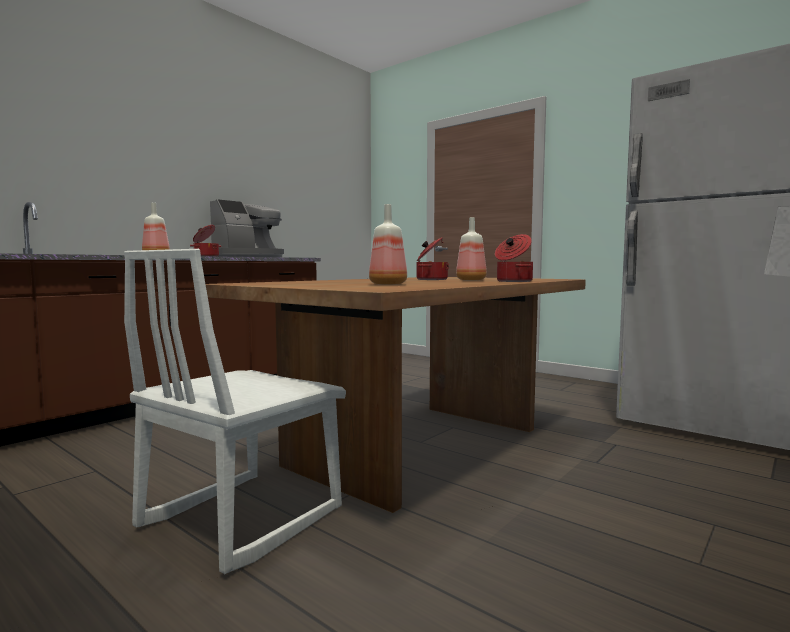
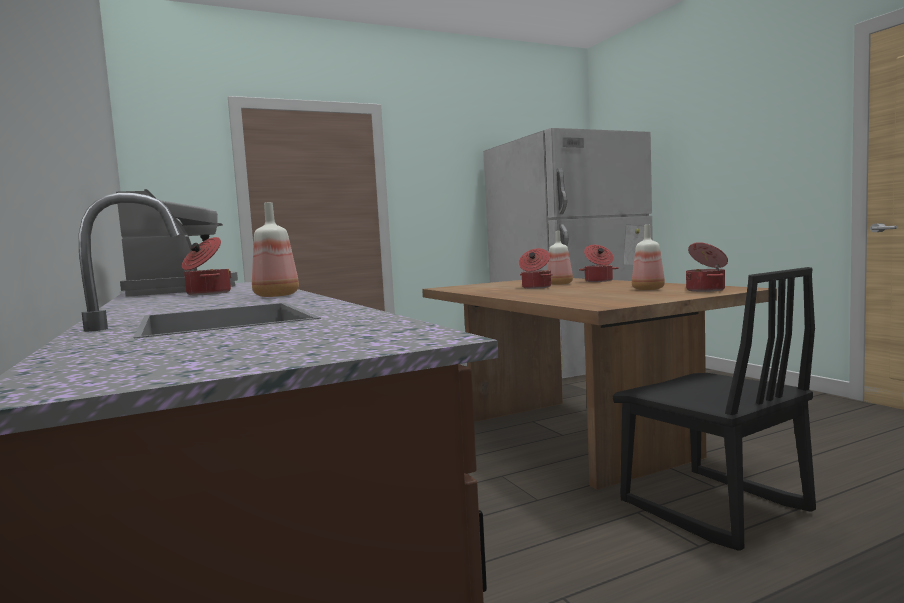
camera: 65 degrees left, 0 degrees up
(240, 517) = (712, 508): white chair -> black chair
(367, 287) = (706, 290): none -> cooking pot

